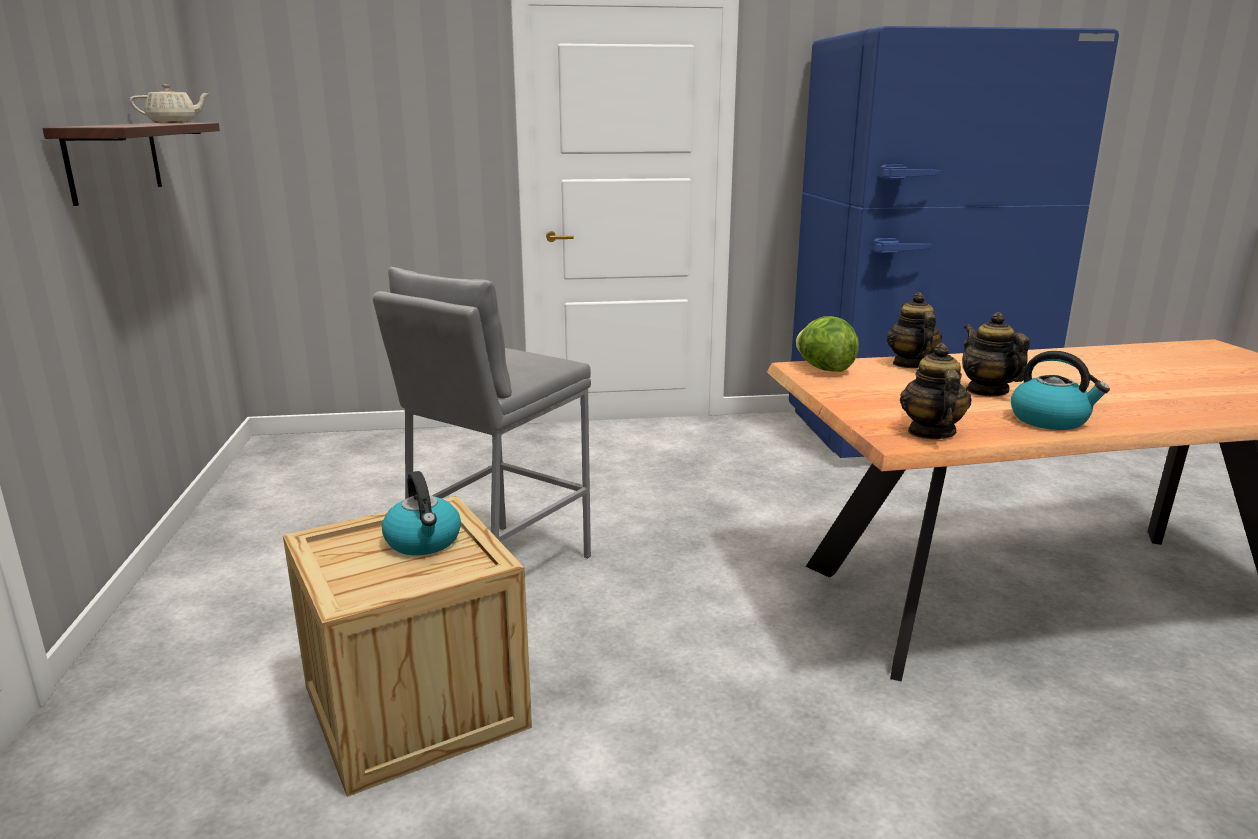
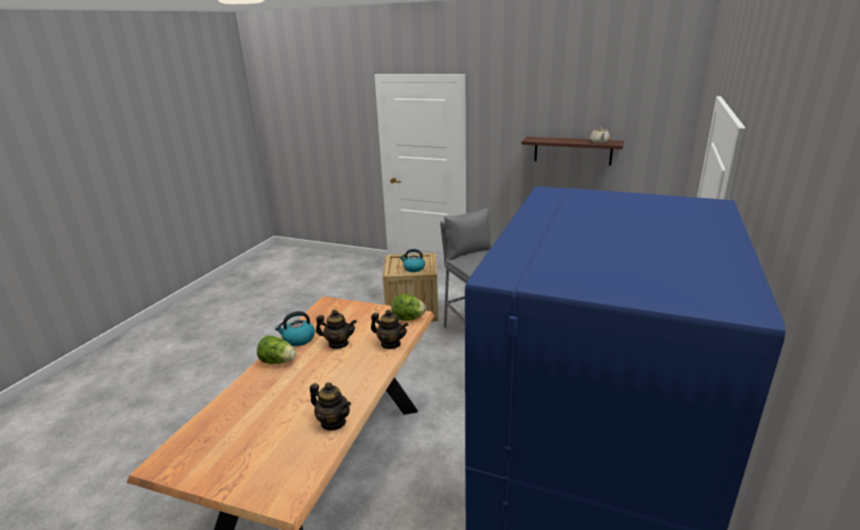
camera: 120 degrees right, 5 degrees up
(930, 432) = (323, 310): teapot -> teapot (333, 422)
(1124, 413) = (278, 361): none -> lettuce

